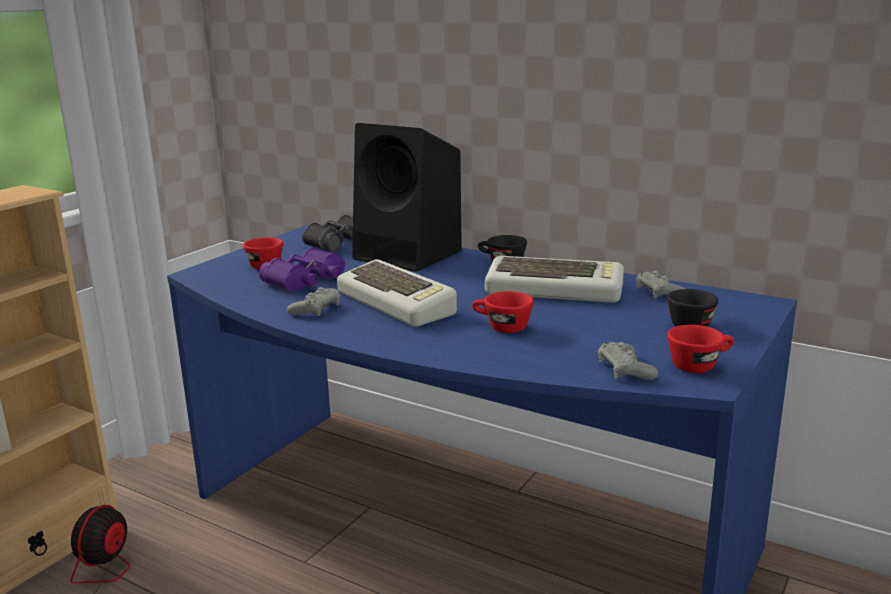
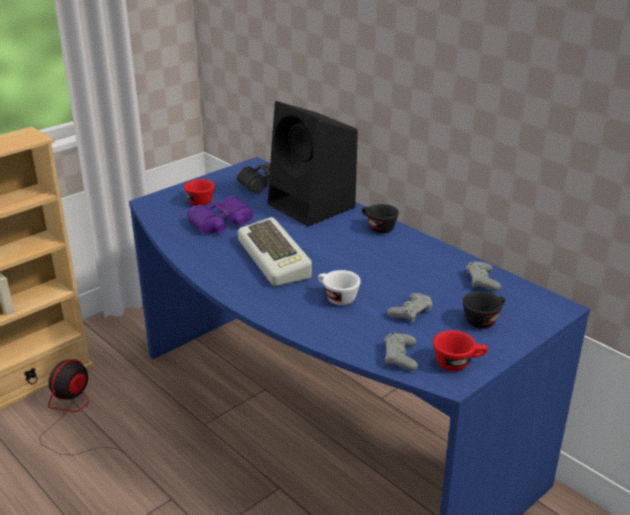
camera: 15 degrees right, 10 degrees up
(316, 309) = (215, 255): grey game controller -> grey game controller (410, 312)
(501, 327) = (336, 297): red cup -> white cup
(555, 290) = (402, 264): keyboard -> none

